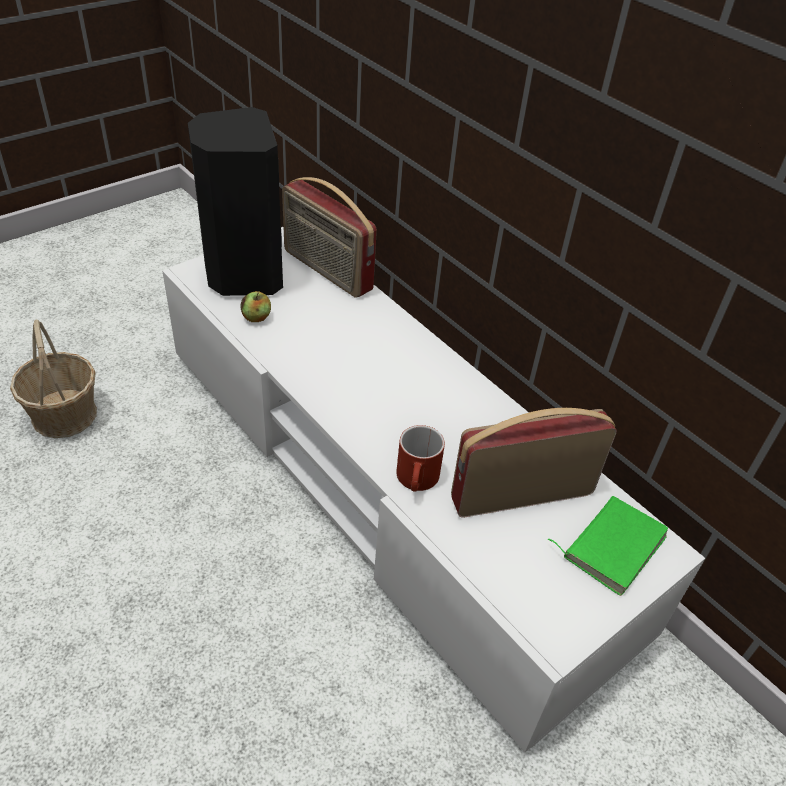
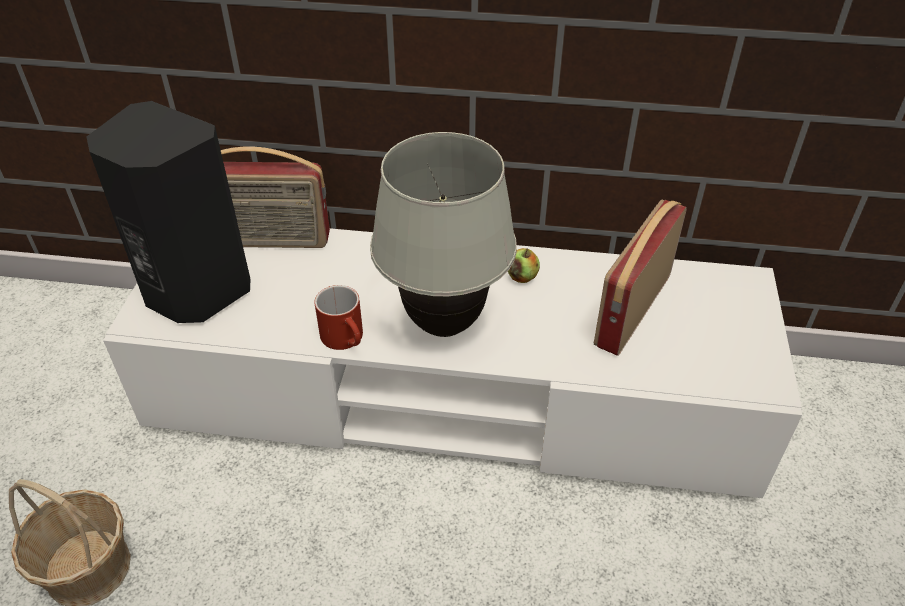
camera: 40 degrees left, 0 degrees up
(256, 318) = (260, 320): apple -> apple (522, 277)
(365, 402) = (443, 324): none -> white table lamp
(418, 481) = (558, 353): red mug -> red mug (347, 339)
(611, 545) = (720, 300): green book -> none

